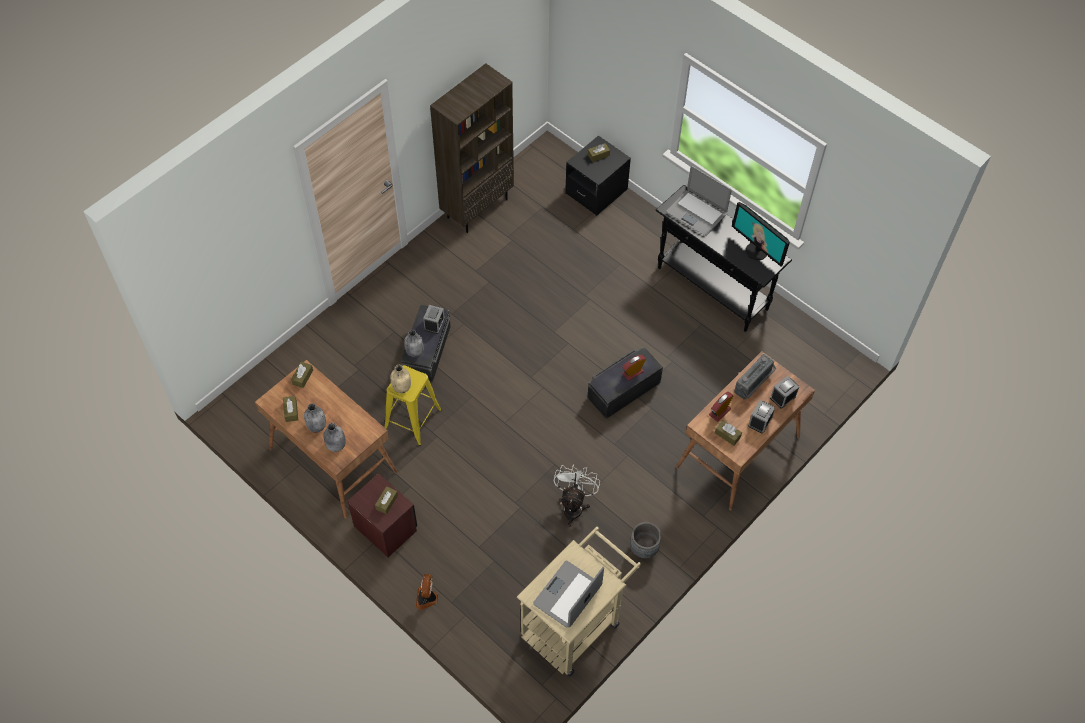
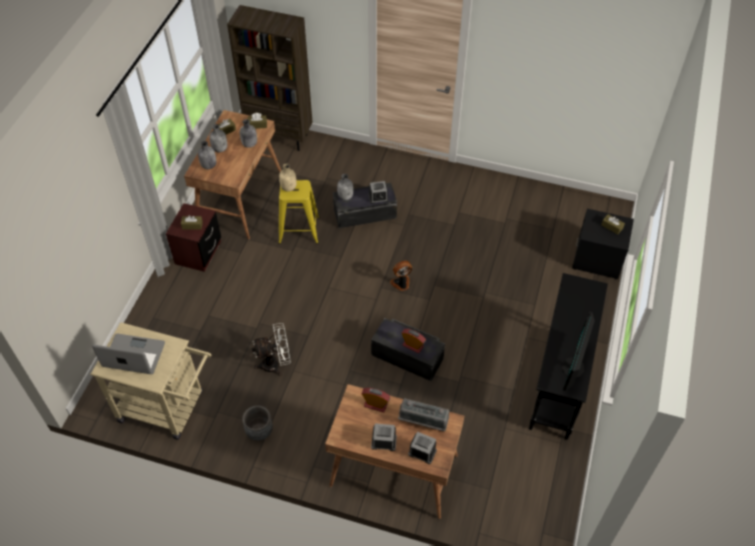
camera: 65 degrees right, 5 degrees down
(328, 395) = (249, 144): none -> grey bottle
(427, 598) = (150, 301): fan -> fan (401, 284)
(477, 207) = (520, 189): brown bookcase -> brown bookcase (280, 137)
(696, 213) = (582, 304): laptop -> none
(727, 435) = (354, 420): brown tissue box -> none

